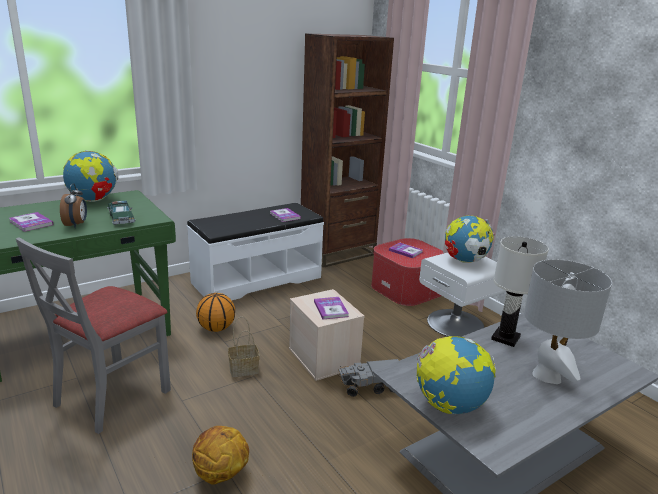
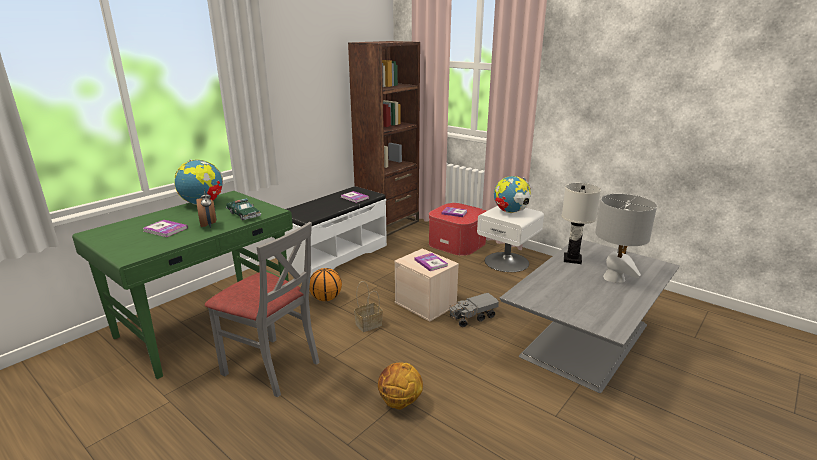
camera: 15 degrees left, 0 degrees up
(111, 396) = (272, 366): grey chair -> grey chair turned 75 degrees counterclockwise
(450, 406) = (566, 309): globe -> none

